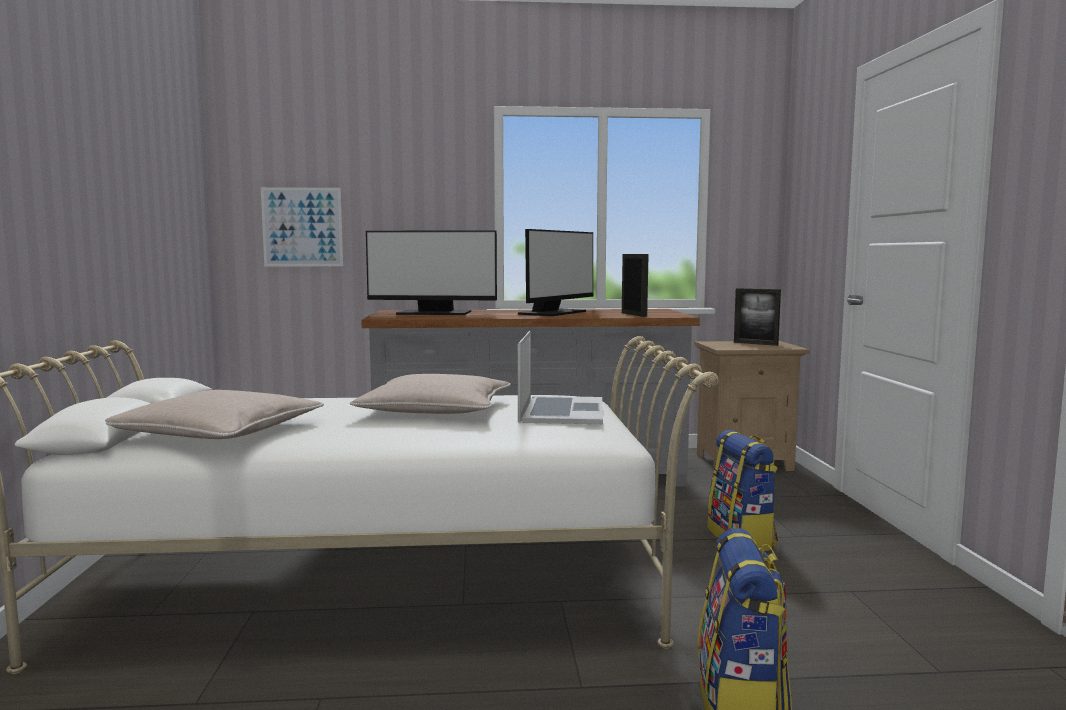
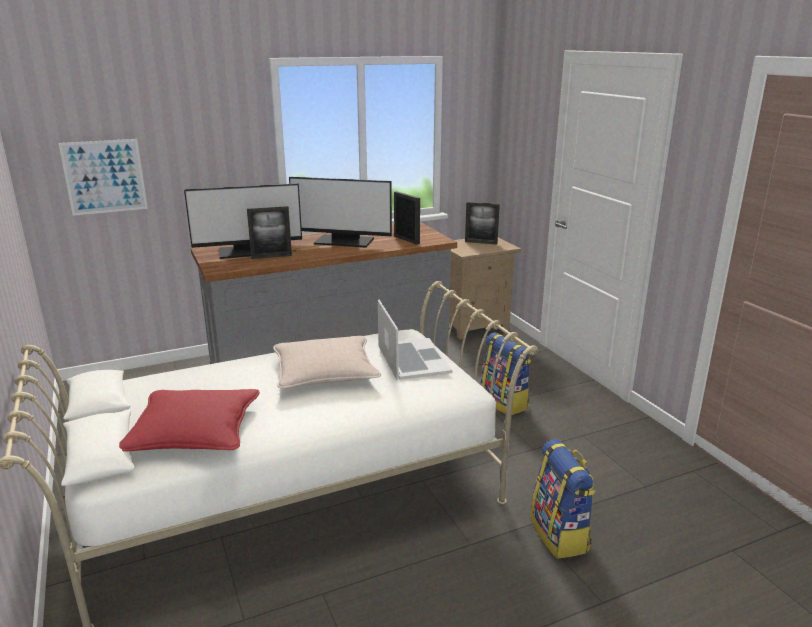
camera: 20 degrees left, 15 degrees up
(219, 431) = (193, 430): beige pillow -> red pillow
(454, 315) = (271, 256): none -> picture frame
(554, 313) = (343, 241): monitor -> monitor turned 90 degrees clockwise

